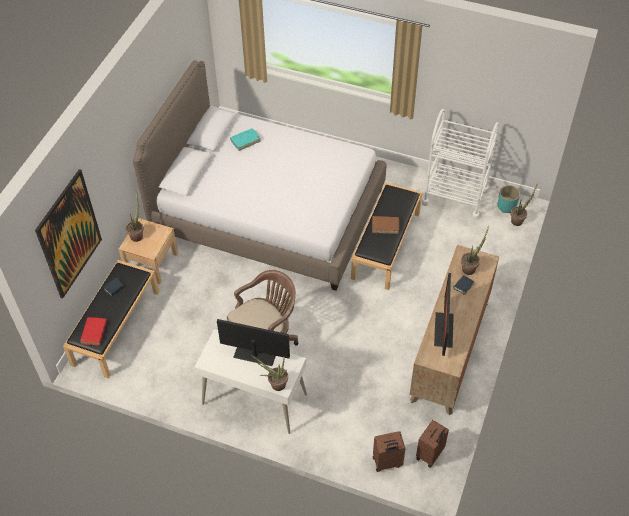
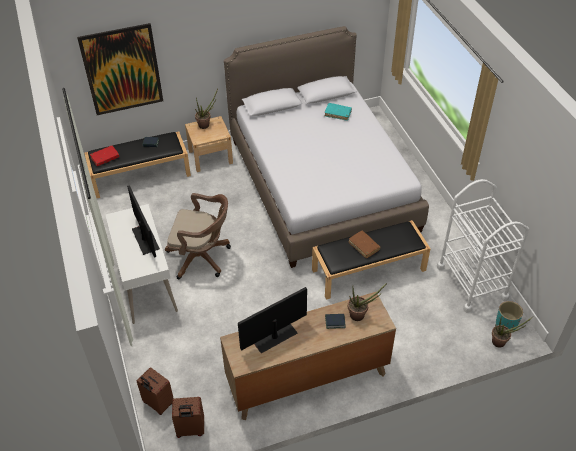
camera: 50 degrees right, 5 degrees down
(275, 384) = (127, 267): potted plant -> none

